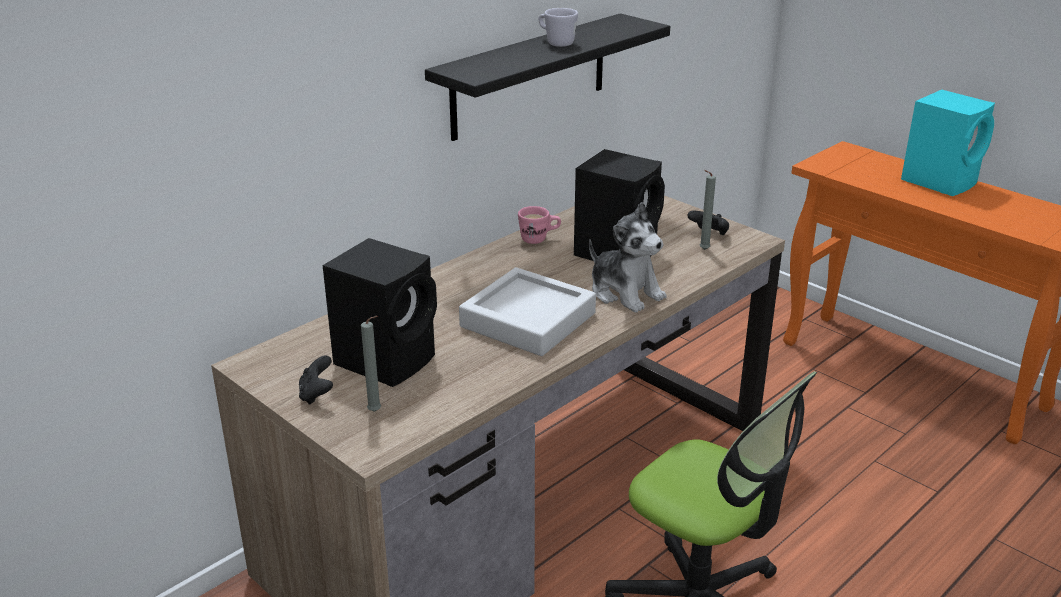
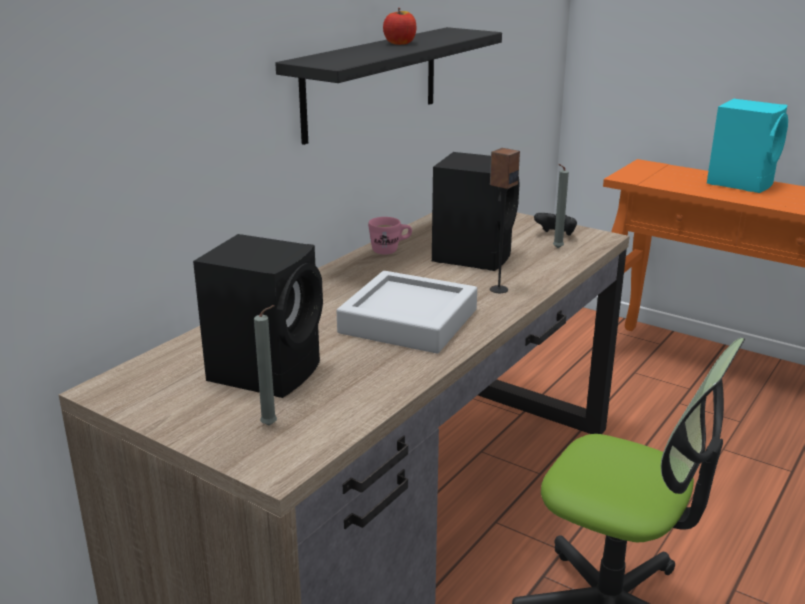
camera: 10 degrees left, 5 degrees down
(317, 394) = (195, 414): black game controller -> none
(556, 42) = (400, 43): white mug -> apple
(625, 292) = (498, 289): plush toy -> speaker

